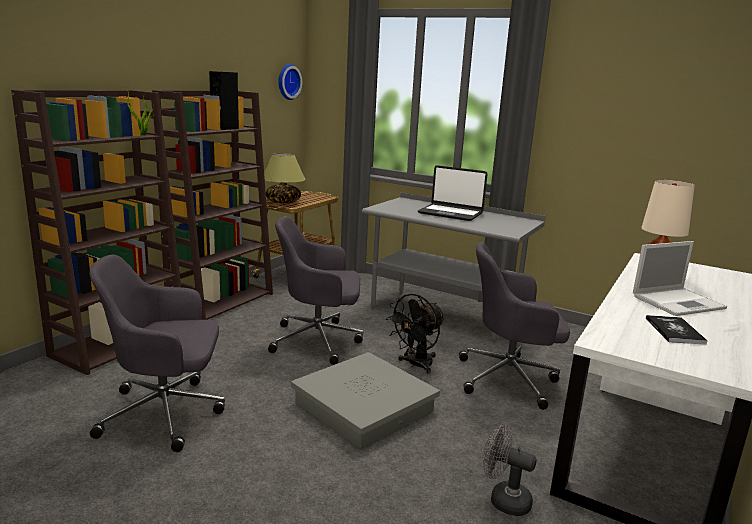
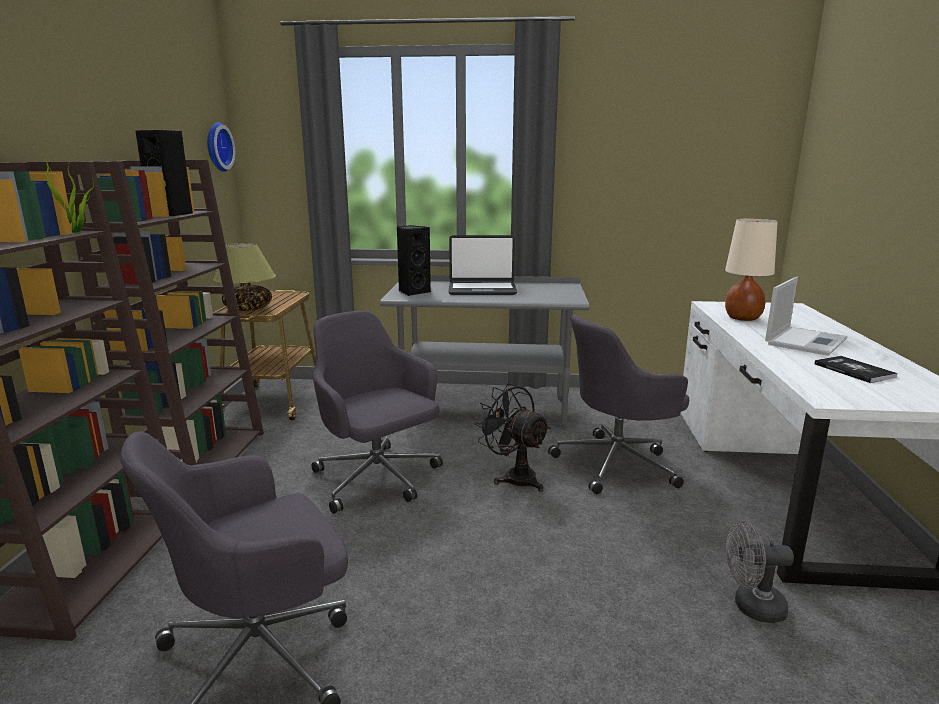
camera: 25 degrees left, 0 degrees up
(318, 341) = (378, 479): grey office chair -> grey office chair turned 75 degrees clockwise
(364, 406) = (509, 547): grey storage box -> none
(395, 206) = (413, 292): none -> black speaker
(415, 365) = (514, 477): black fan -> black fan turned 120 degrees clockwise

